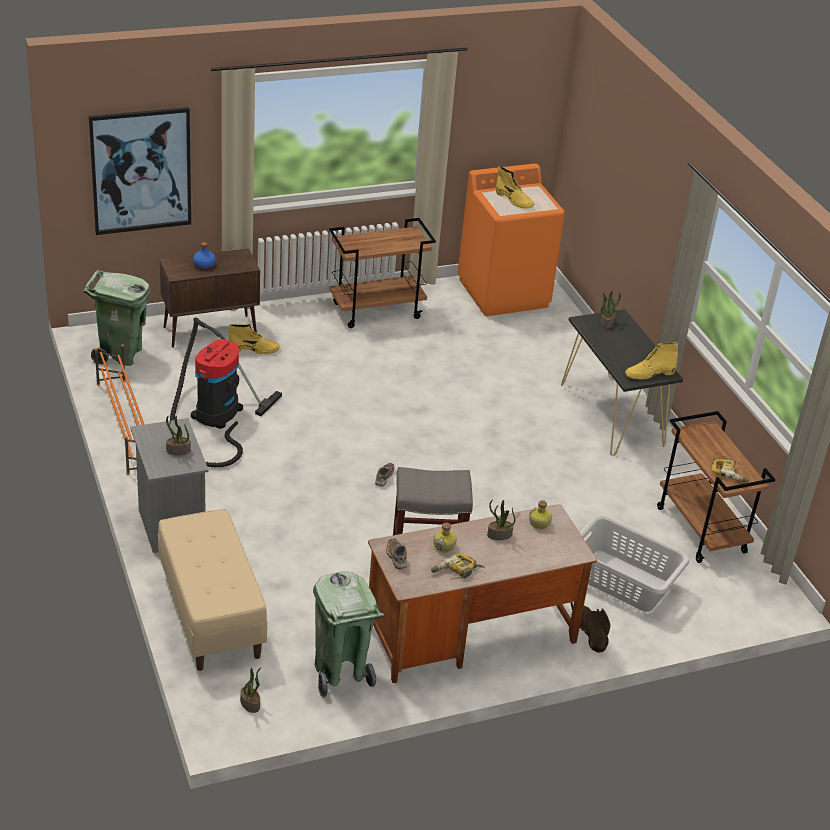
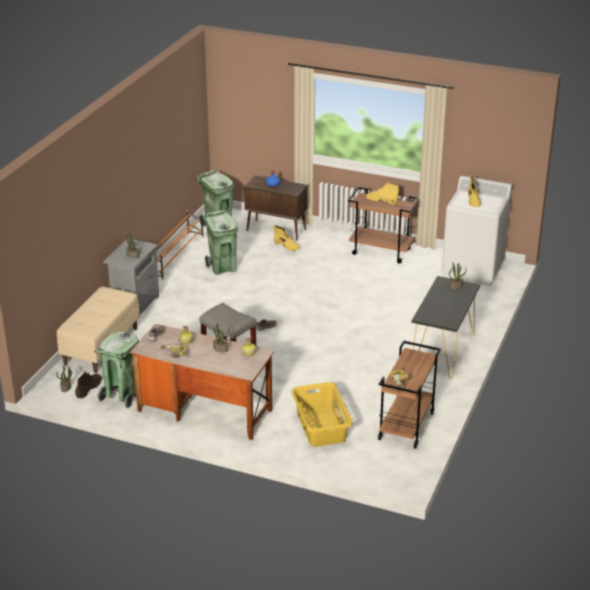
camera: 45 degrees right, 5 degrees down
(141, 171) = (252, 118): picture -> none
(215, 417) = (222, 268): vacuum cleaner -> green trash can
(504, 293) = (473, 269): orange washing machine -> white washing machine
(589, 631) = (267, 439): brown boot -> brown boot (89, 388)
(623, 582) = (320, 427): grey laundry basket -> yellow laundry basket
(649, 374) = (439, 319): yellow boot -> yellow boot (381, 200)

